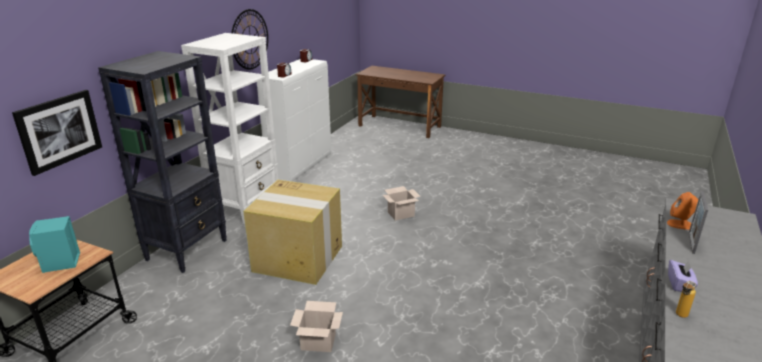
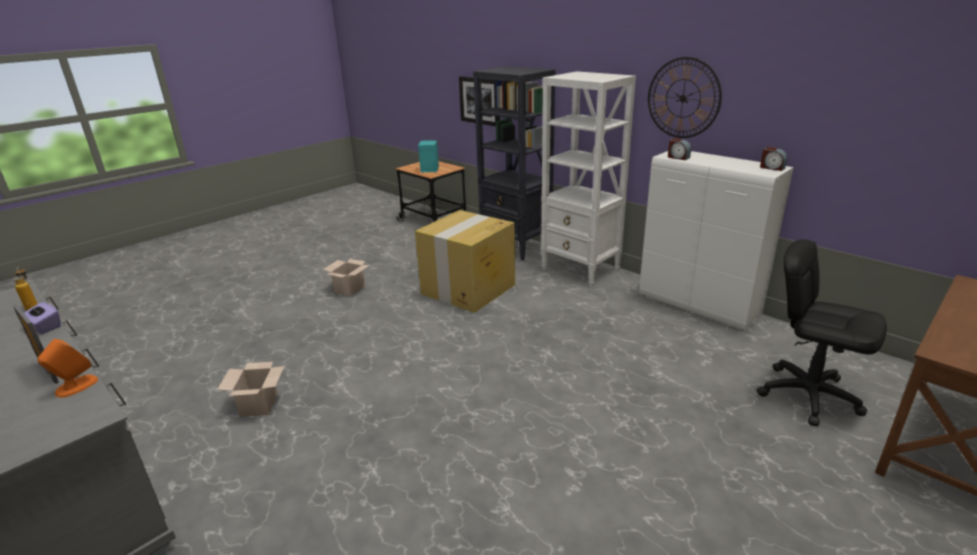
camera: 110 degrees right, 0 degrees up
(384, 145) = (808, 395): none -> black office chair
(401, 214) = (525, 363): cardboard box -> cardboard box (259, 405)

